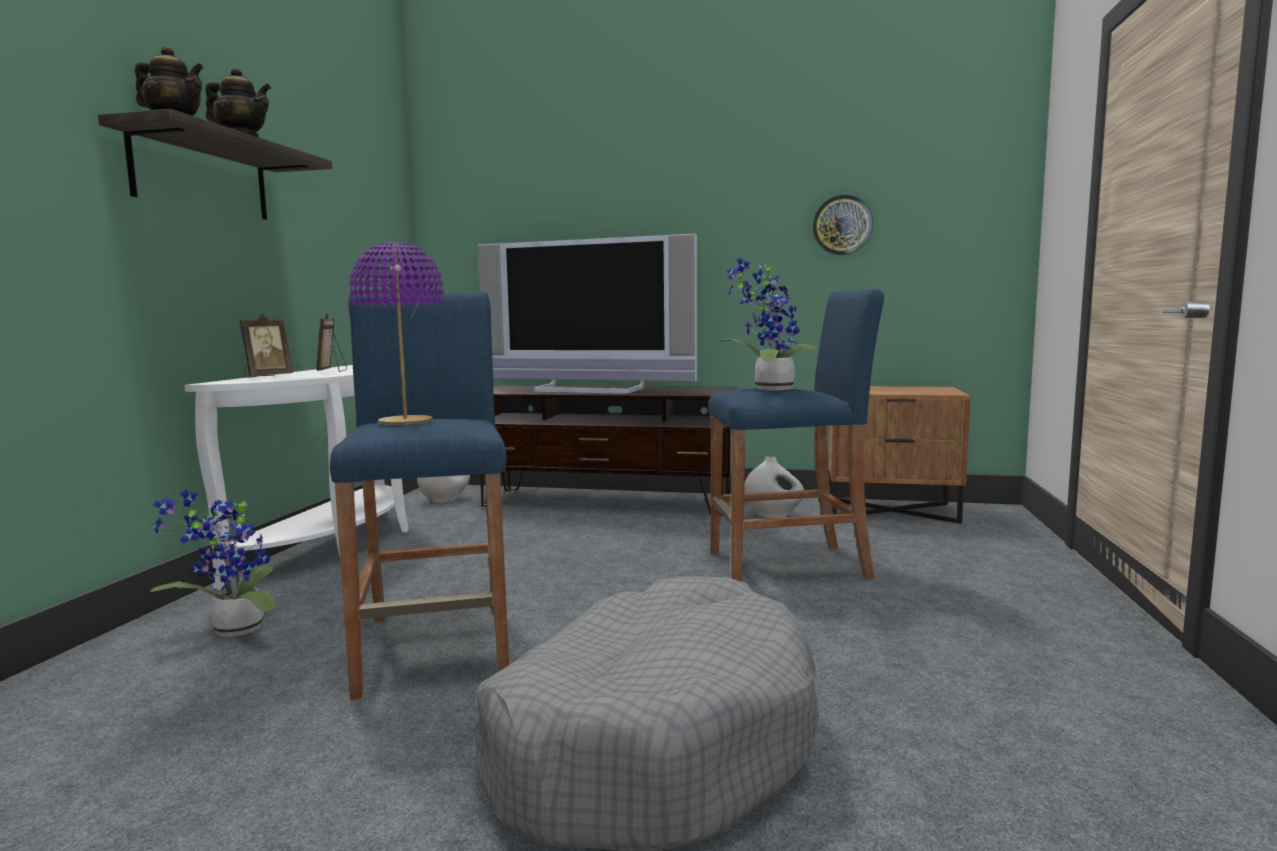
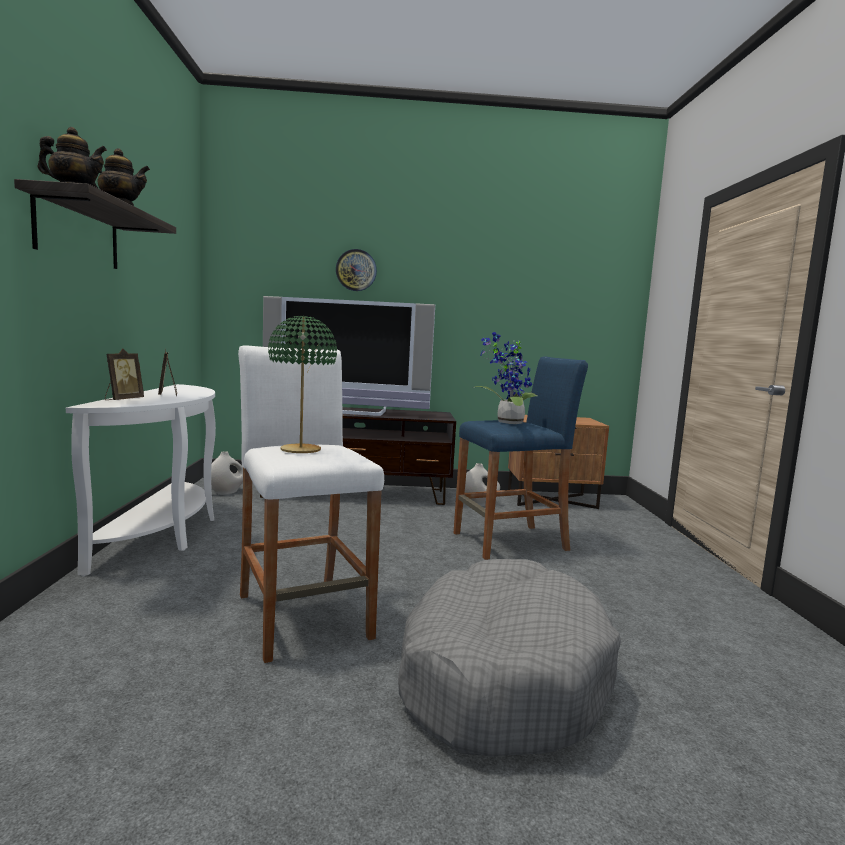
camera: 15 degrees left, 0 degrees up
(232, 631) = (123, 612): potted plant -> none
(404, 422) = (300, 450): purple table lamp -> green table lamp
(436, 647) = (303, 616): blue stool -> white stool
(842, 225) = (525, 305): wall clock -> wall clock (356, 270)

